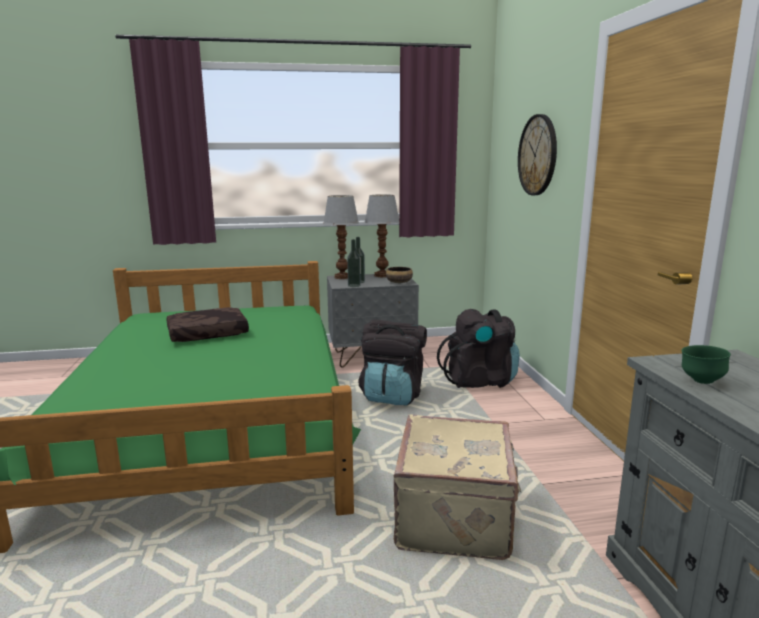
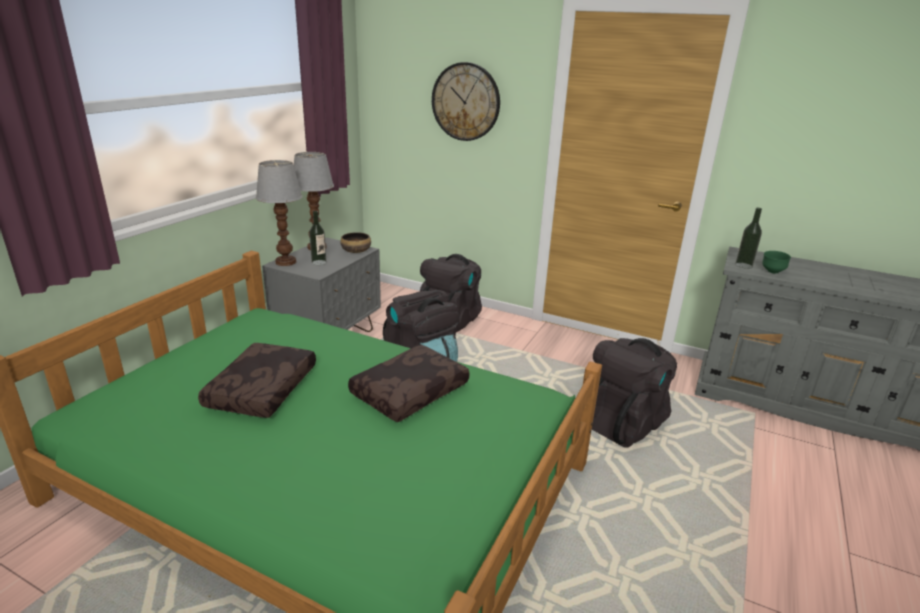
camera: 55 degrees left, 10 degrees up
(255, 364) = (409, 391): none -> brown pillow
(354, 285) = (329, 268): bottle -> bottle (743, 265)
(456, 518) = (623, 423): beige suitcase -> black backpack

